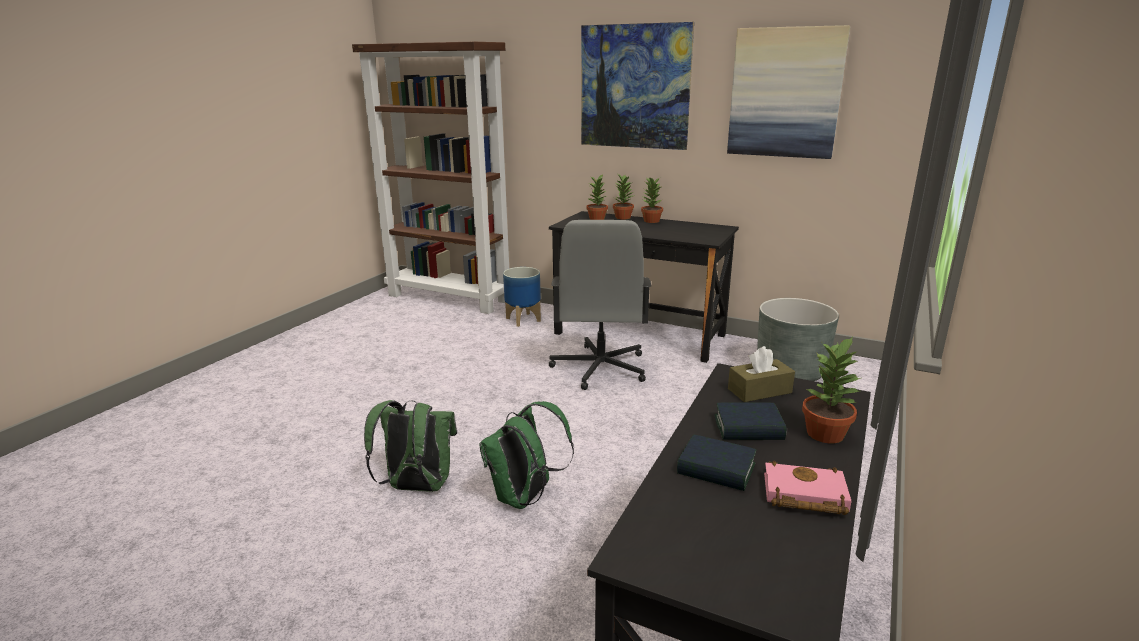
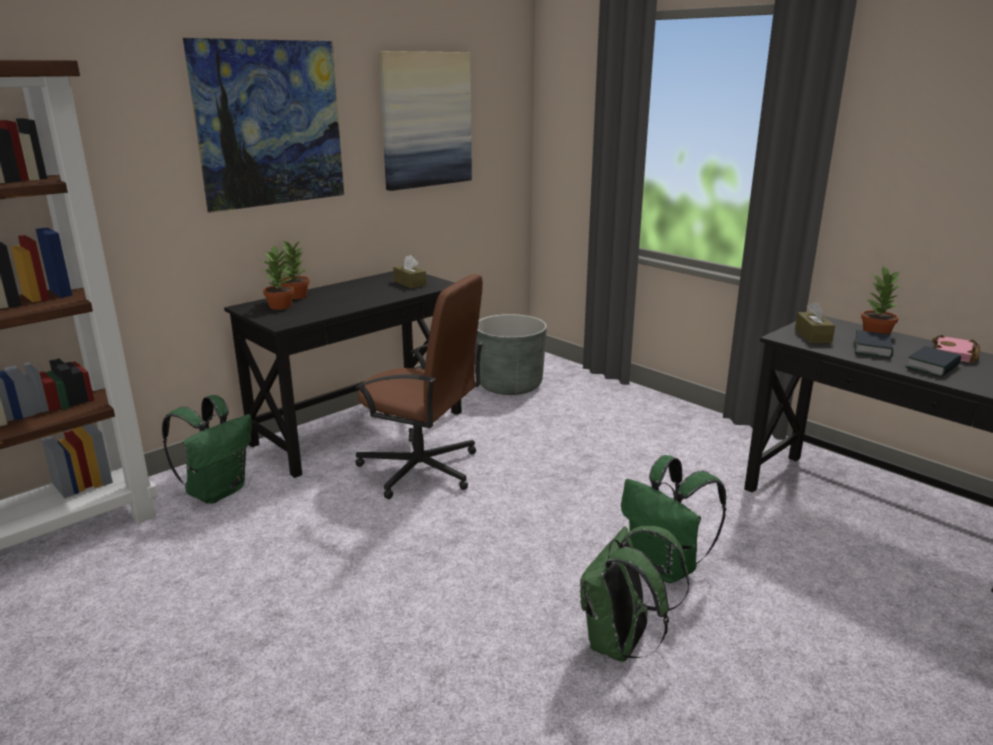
camera: 70 degrees left, 0 degrees up
(523, 319) = (217, 491): planter -> green backpack
(599, 368) = (421, 469): grey office chair -> brown office chair
(651, 221) = (333, 289): potted plant -> none
(696, 233) = (410, 283): none -> brown tissue box

